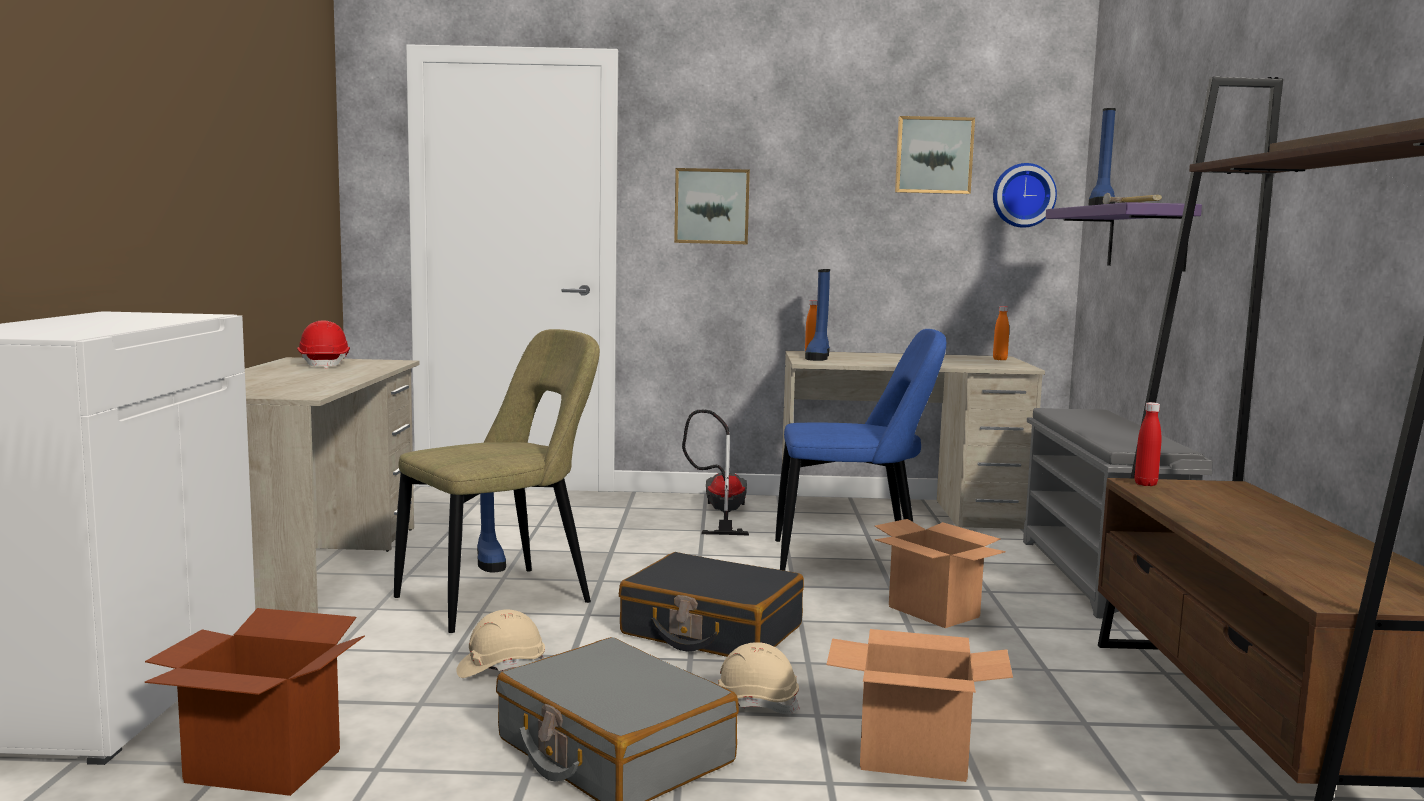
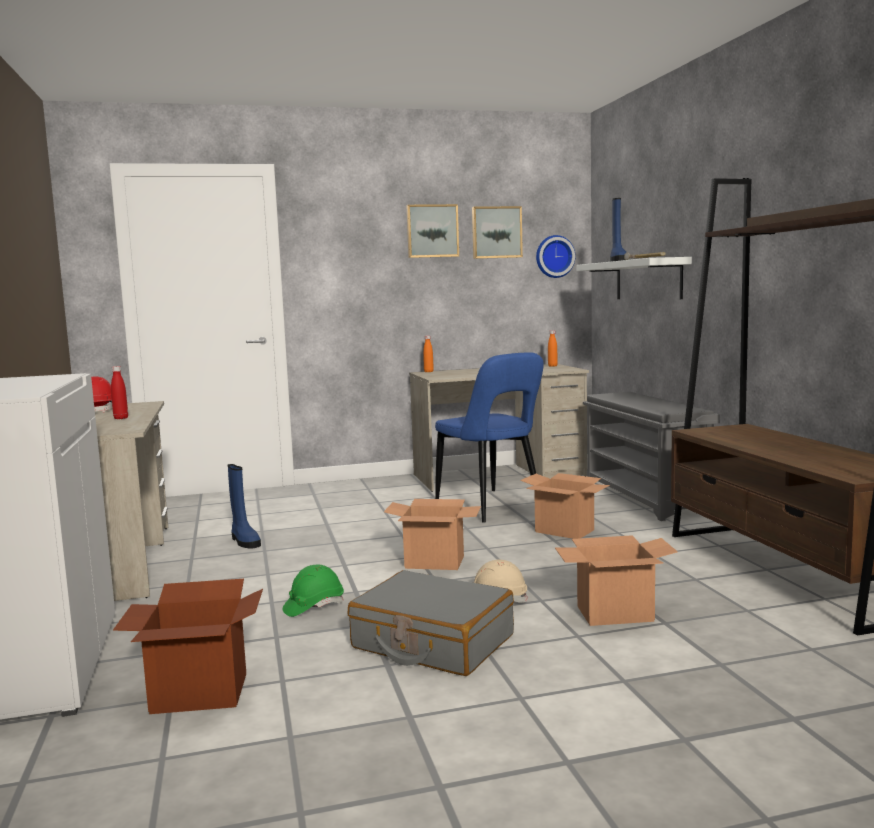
camera: 15 degrees left, 0 degrees up
(501, 668) = (314, 606): beige hard hat -> green hard hat
(502, 599) = (275, 564): beige chair -> none
(711, 206) = (350, 274): picture -> picture (432, 231)
(711, 630) = (435, 562): black suitcase -> cardboard box
(720, 513) = (381, 490): vacuum cleaner -> none
(818, 357) = (438, 374): blue boot -> none
(853, 559) = (491, 507): blue chair -> blue chair turned 75 degrees clockwise
(1145, 484) = (697, 431): red bottle -> red bottle (121, 418)
(1146, 238) = (648, 280): purple shelf -> white shelf

